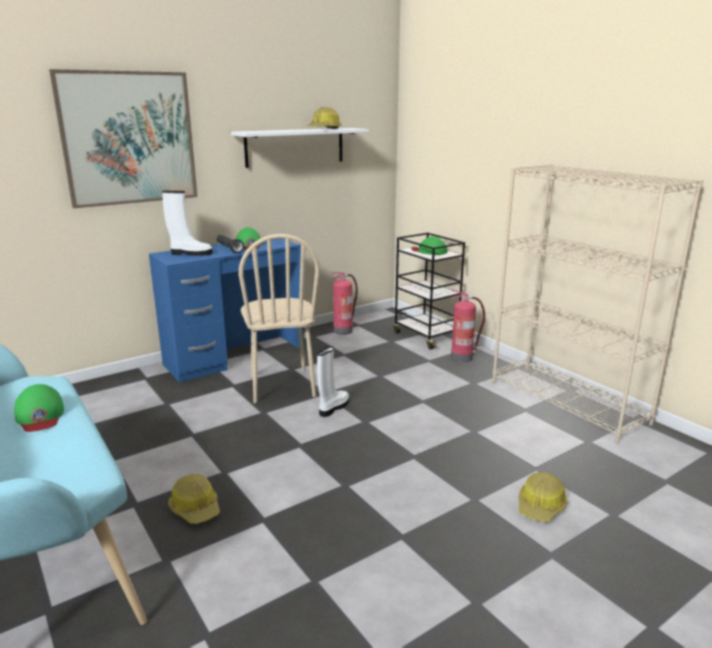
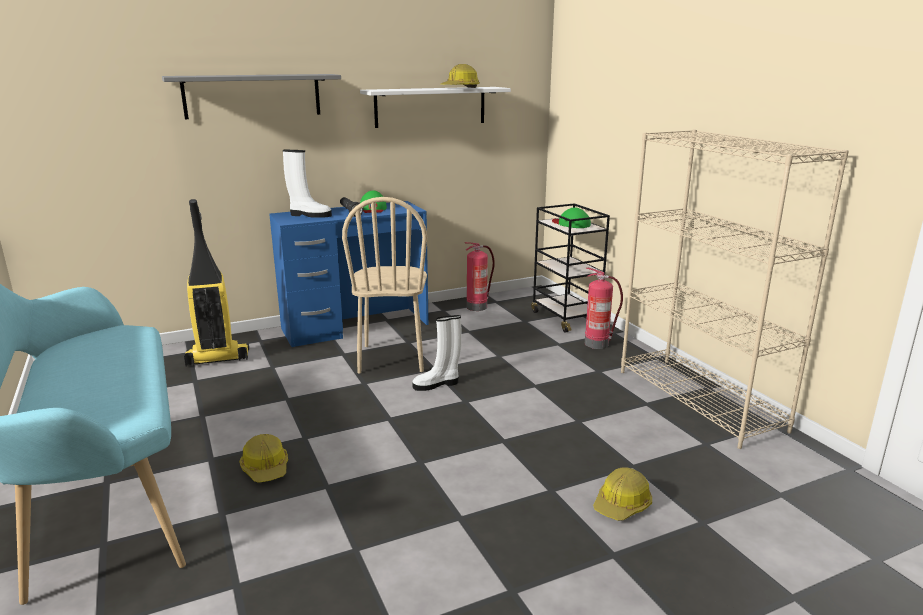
camera: 10 degrees right, 0 degrees up
(40, 415) = (116, 360): green cap -> none
(107, 400) = (217, 359): none -> vacuum cleaner
(129, 138) = (252, 96): picture -> grey shelf
(333, 408) = (437, 384): white boot -> white boot turned 150 degrees counterclockwise

